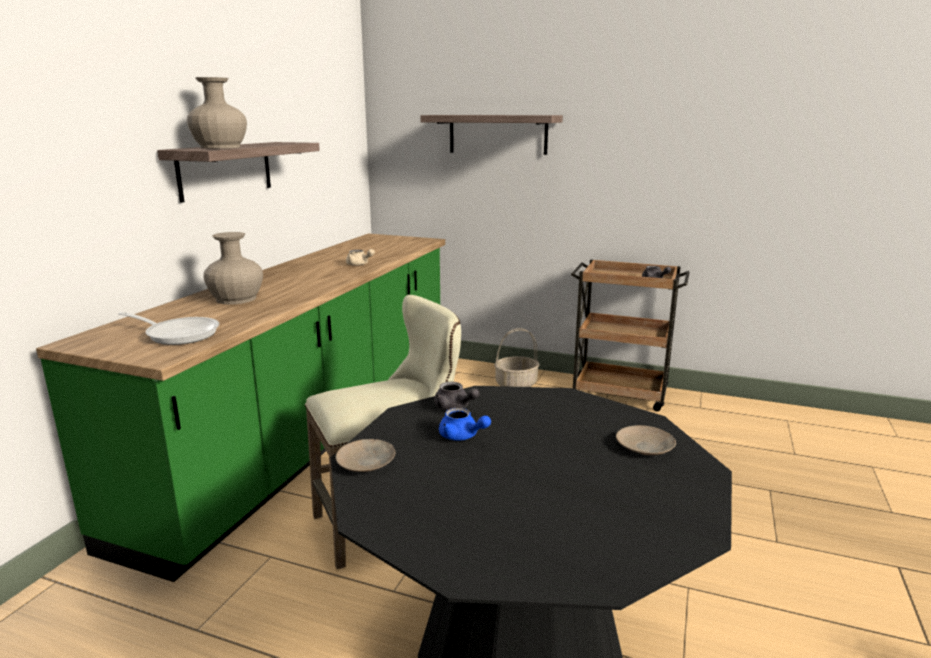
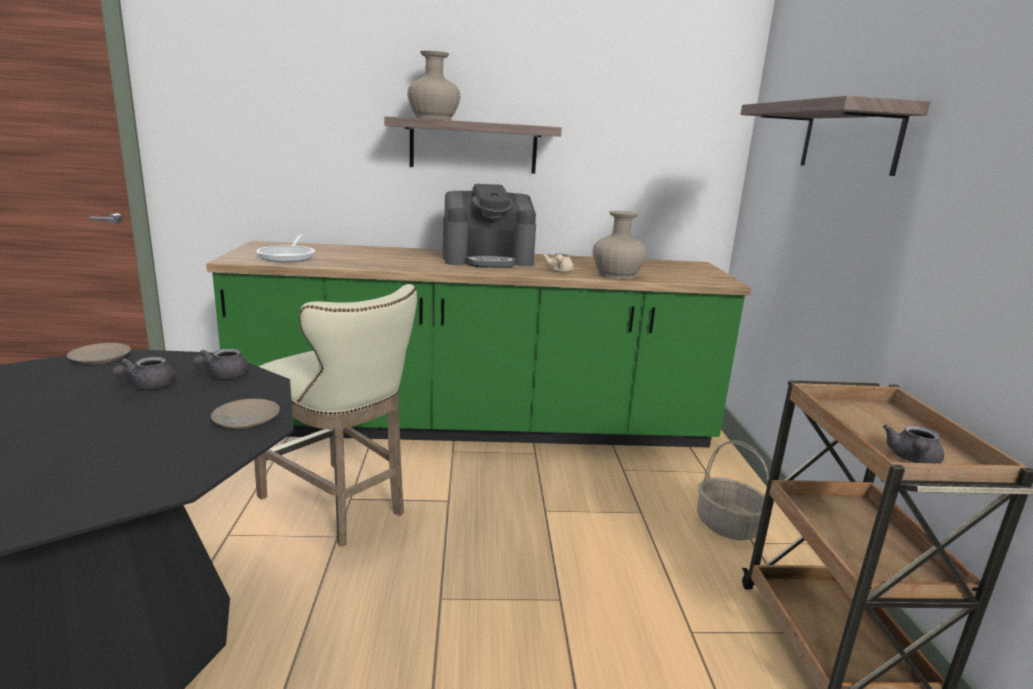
camera: 65 degrees right, 0 degrees up
(236, 299) = (394, 256): beige vase -> beige vase (617, 275)
(294, 275) = (487, 260): none -> coffee machine
(462, 436) = (146, 386): blue teapot -> grey teapot
(645, 447) = (86, 485): beige plate -> beige plate (246, 421)

